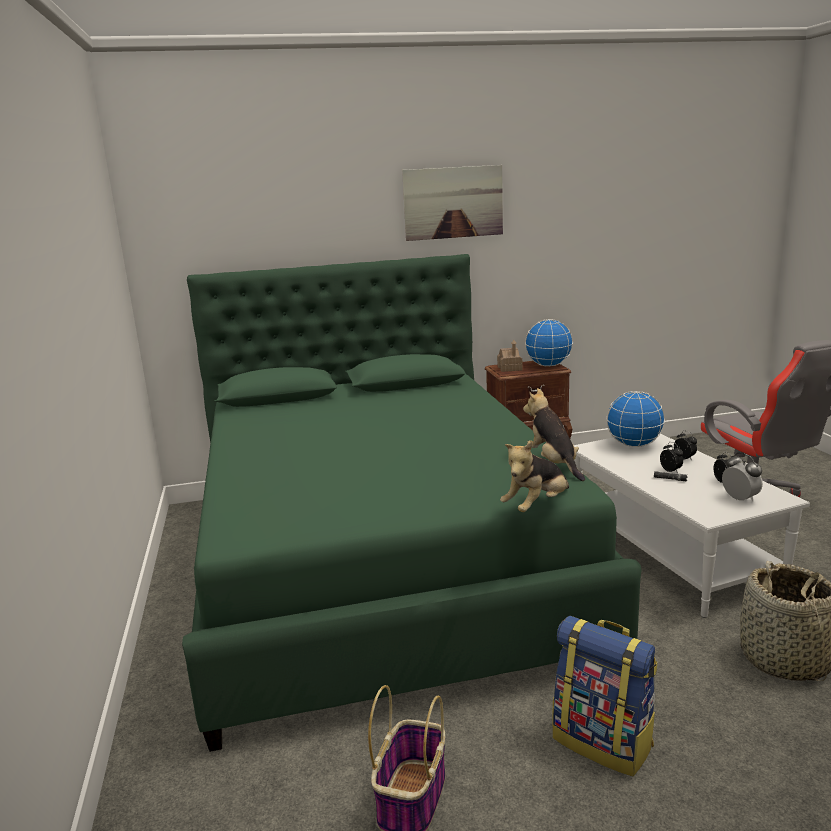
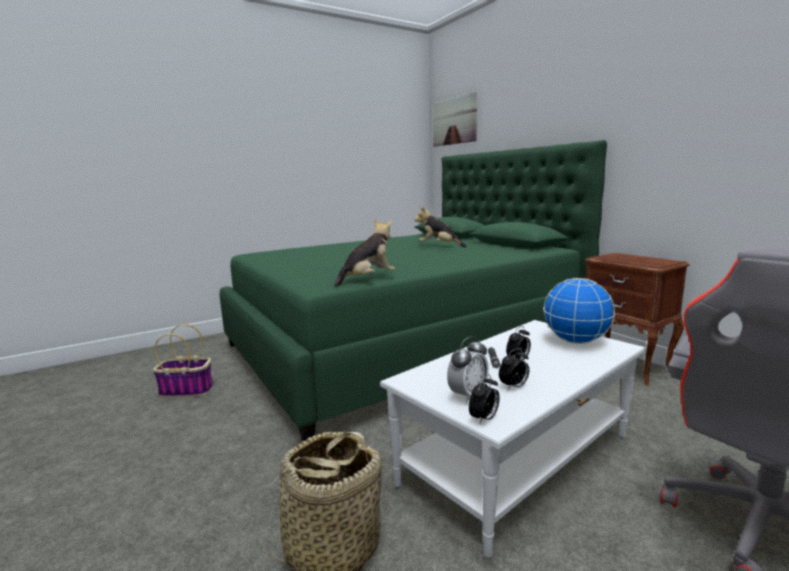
camera: 70 degrees right, 5 degrees down
(453, 202) = (607, 92): picture -> picture (454, 121)
(509, 368) = (617, 256): toy house -> none
(536, 506) = (286, 282): plush toy -> plush toy (439, 246)
(548, 365) = (655, 262): globe -> none
(603, 741) = (219, 442): backpack -> none
(685, 458) = (566, 365): alarm clock -> alarm clock (484, 419)

